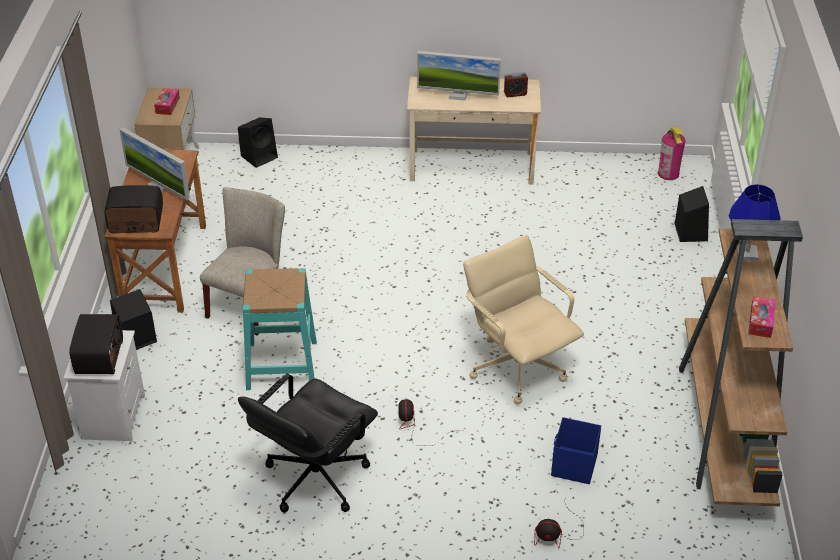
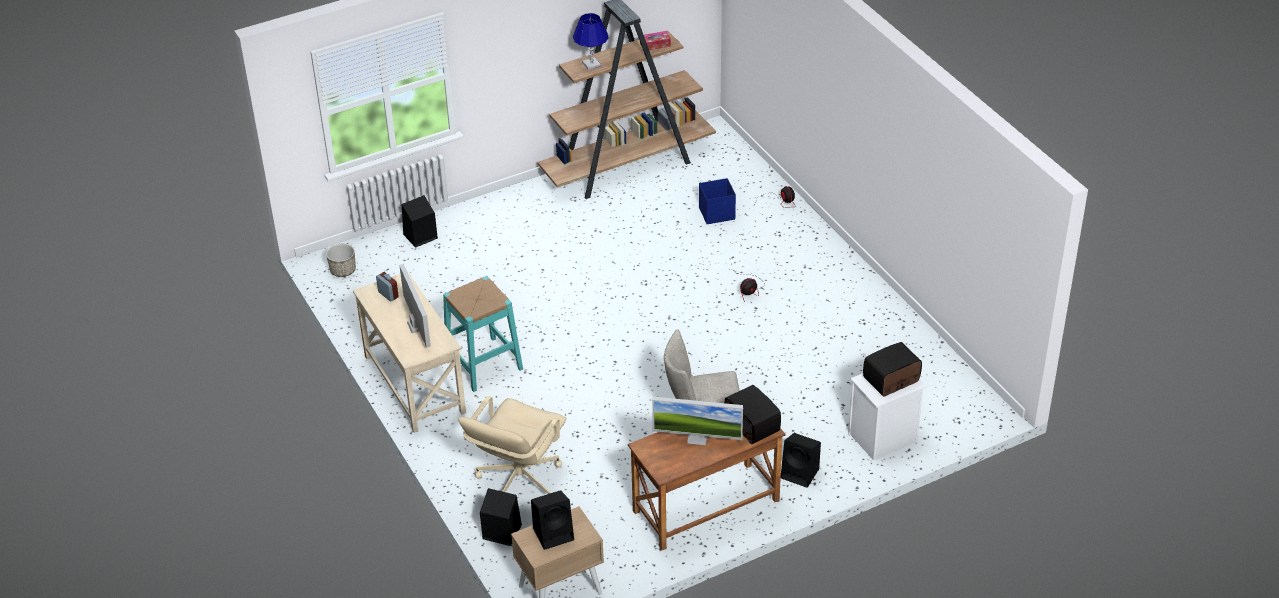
camera: 120 degrees left, 0 degrees up
(159, 186) = (697, 438): monitor -> monitor turned 90 degrees clockwise
(167, 105) = (554, 533): tissue box -> black speaker
(281, 365) = (752, 379): turquoise stool -> turquoise stool (484, 364)
(314, 478) = (835, 314): black office chair -> none
(517, 367) = (649, 267): beige office chair -> beige office chair (518, 481)
(668, 173) = (343, 270): fire extinguisher -> planter

